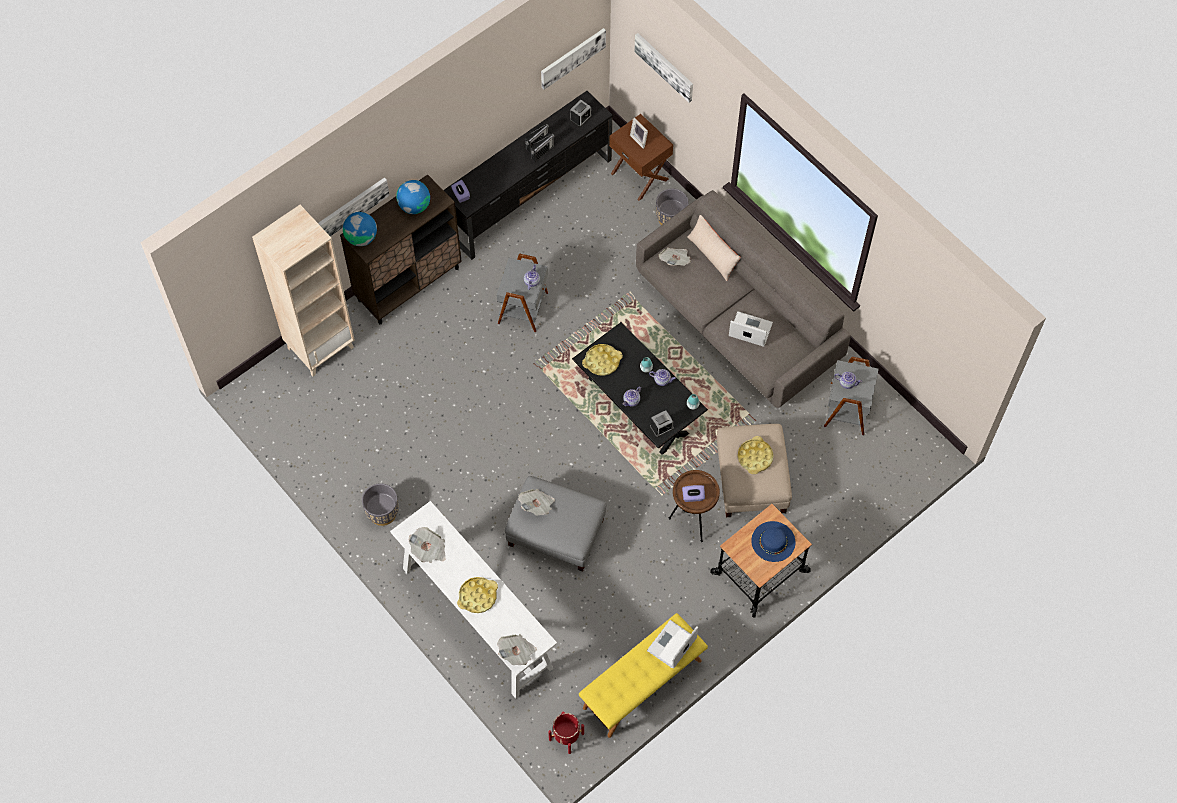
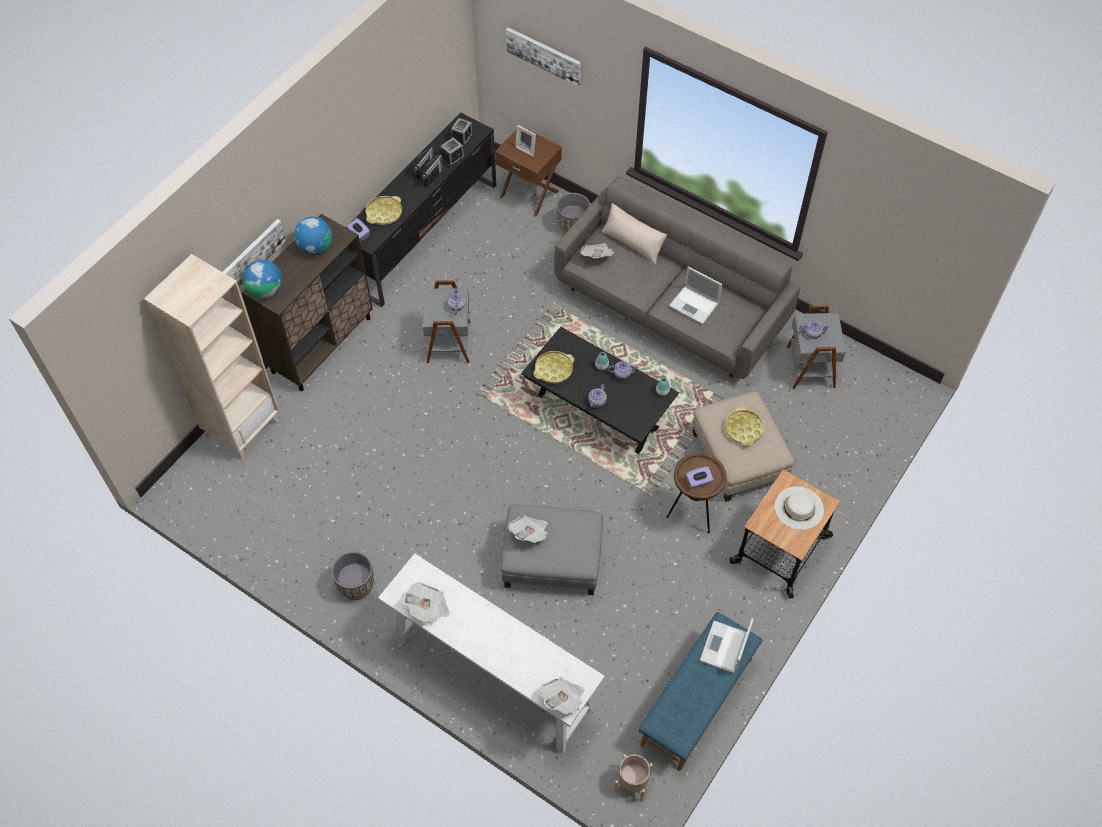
camera: 15 degrees left, 5 degrees down
(477, 596) = (499, 646): yellow tray -> yellow tray (384, 213)
(566, 737) = (632, 782): red planter -> beige planter
(572, 57) = (443, 71): picture -> none
(642, 684) = (697, 701): yellow bench -> blue bench
(661, 427) = (637, 421): alarm clock -> alarm clock (452, 158)
(749, 329) = (695, 305): laptop -> laptop turned 150 degrees counterclockwise
(773, 541) = (799, 508): blue hat -> white hat

